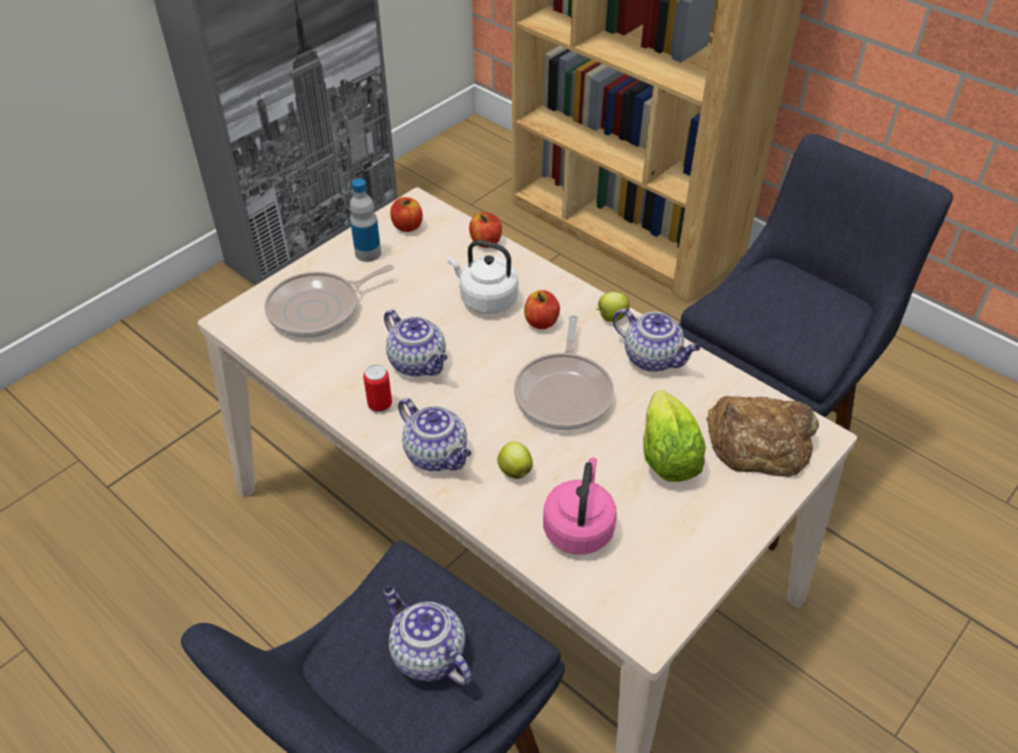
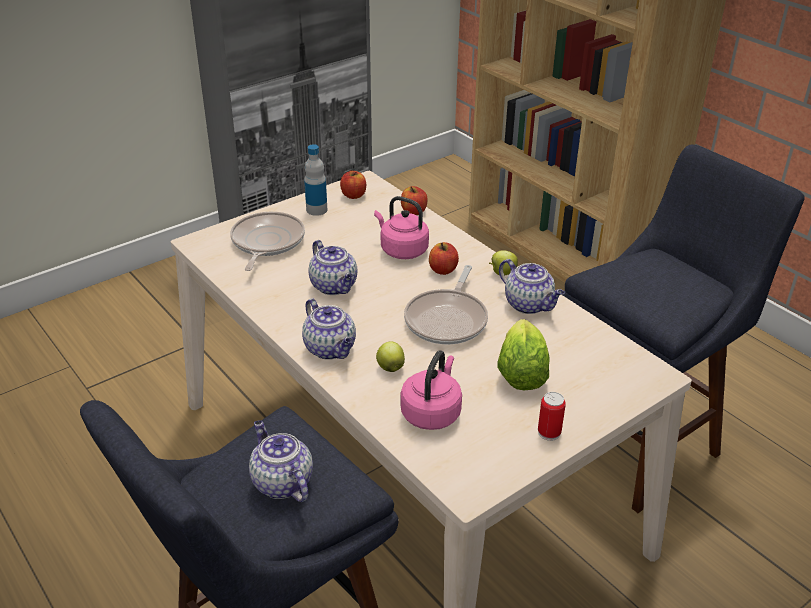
camera: 10 degrees right, 10 degrees down
(319, 309) = (266, 242): frying pan -> frying pan turned 120 degrees clockwise
(380, 405) = (295, 310): can -> can (549, 432)
(485, 299) = (402, 250): white kettle -> pink kettle
(760, 441) = (604, 372): bread -> none

